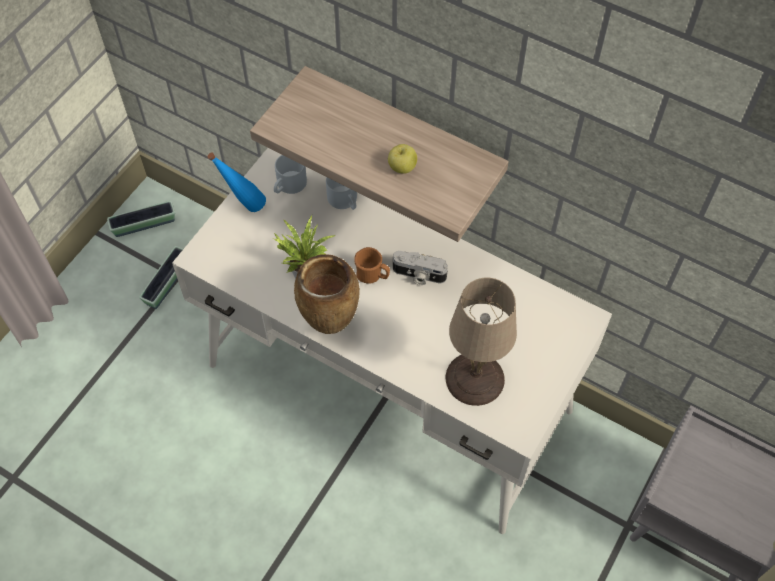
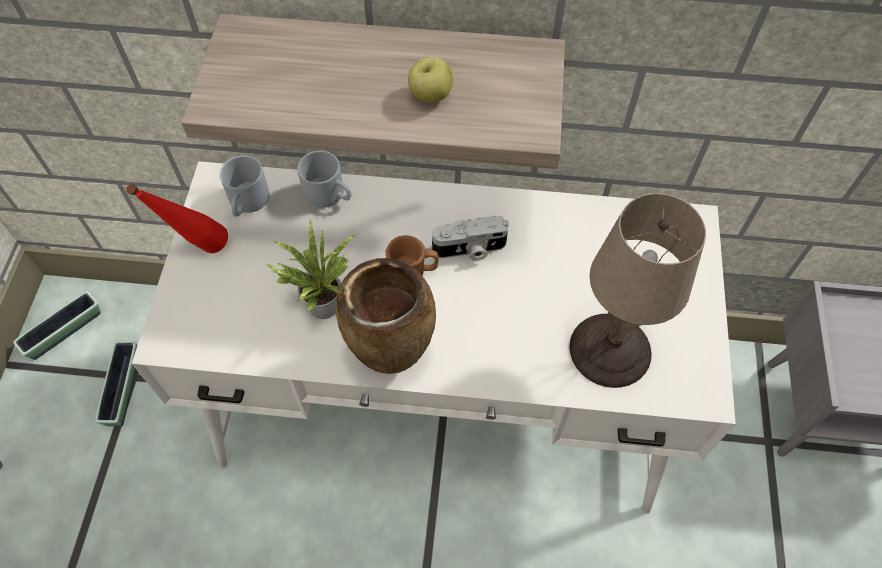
camera: 25 degrees left, 0 degrees up
(243, 206) = (199, 250): blue bottle -> red bottle

